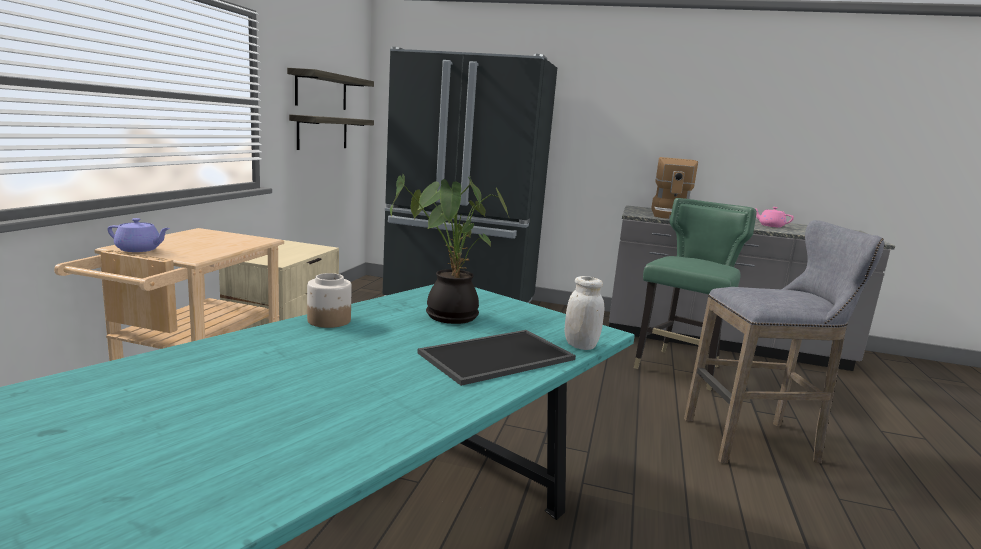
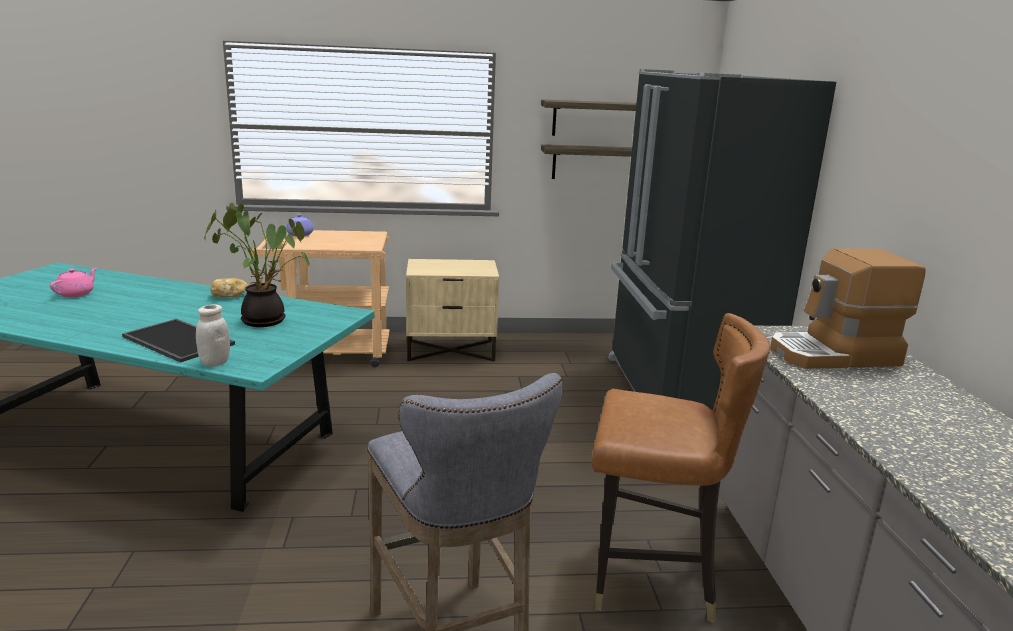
camera: 70 degrees right, 5 degrees up
(328, 320) = (229, 296): jar -> bread
(680, 369) = (651, 579): green chair -> brown chair
(770, 226) = (944, 440): pink teapot -> pink teapot (76, 294)

